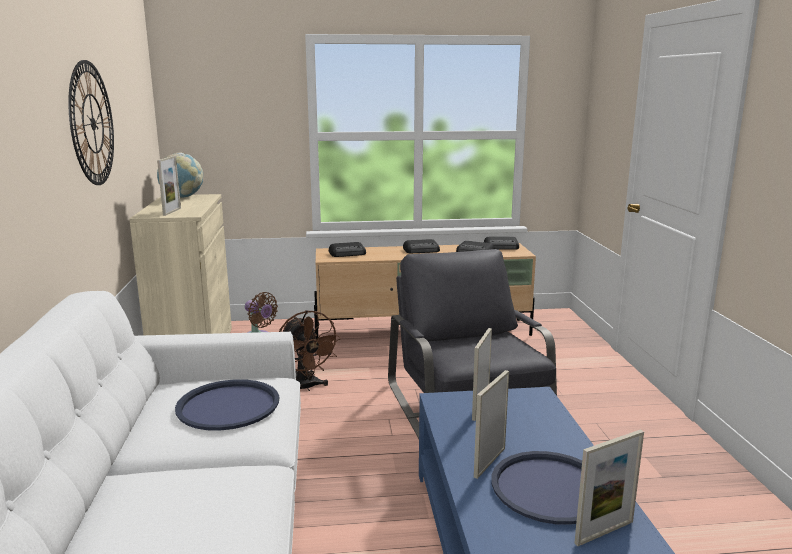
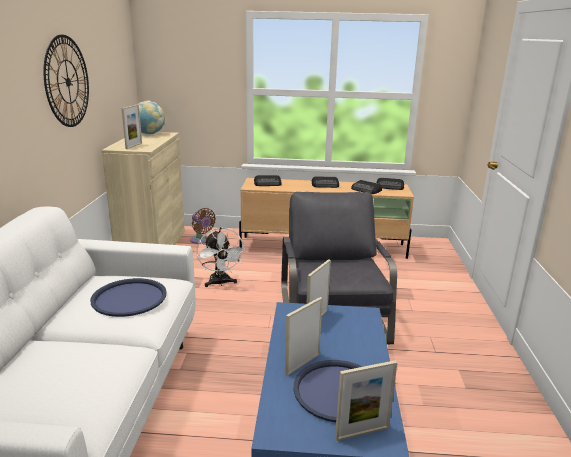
camera: 10 degrees right, 5 degrees up
(306, 387) = (220, 283): brown fan -> white fan

